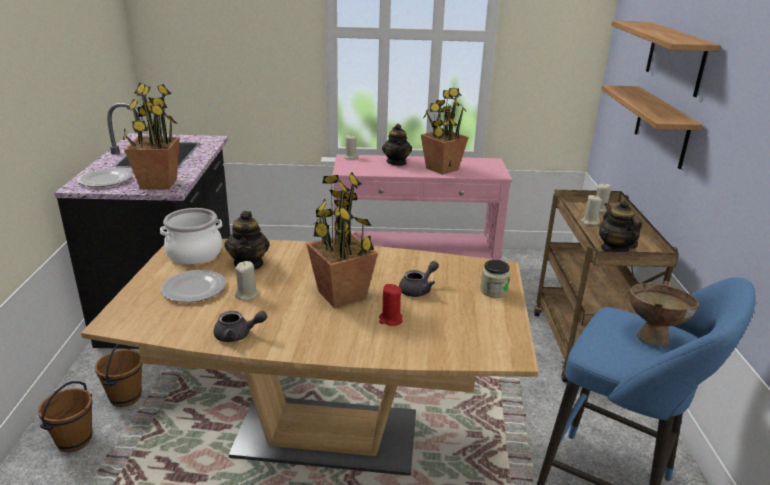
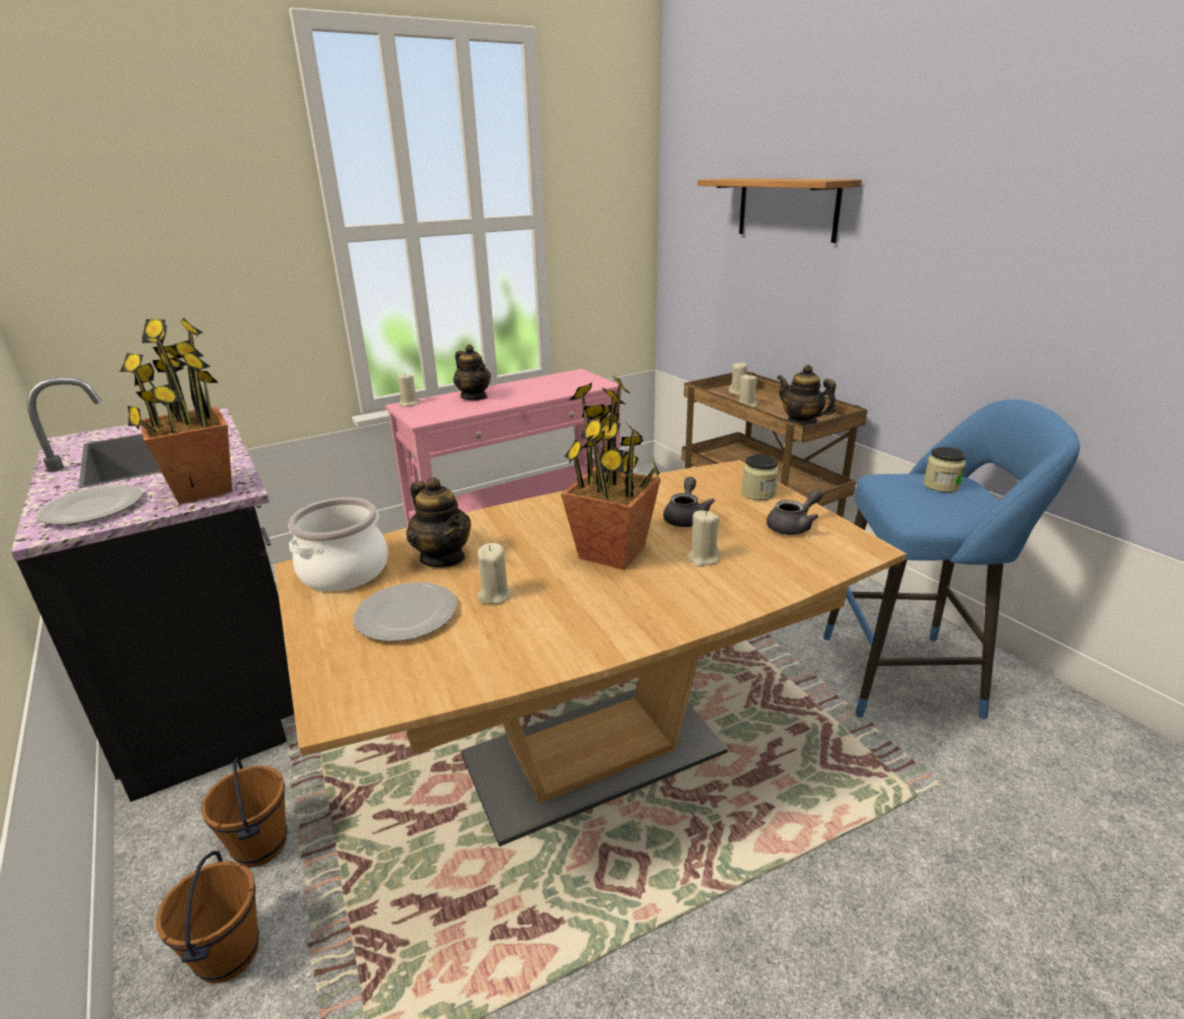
camera: 30 degrees left, 0 degrees up
(238, 335) = (552, 648): grey teapot -> grey teapot (793, 526)
(390, 319) = (703, 558): red candle -> beige candle
(441, 169) = (535, 392): potted plant -> none
(653, 335) = (941, 485): brown bowl -> jar
(661, 127) = (783, 287): shelf -> none

